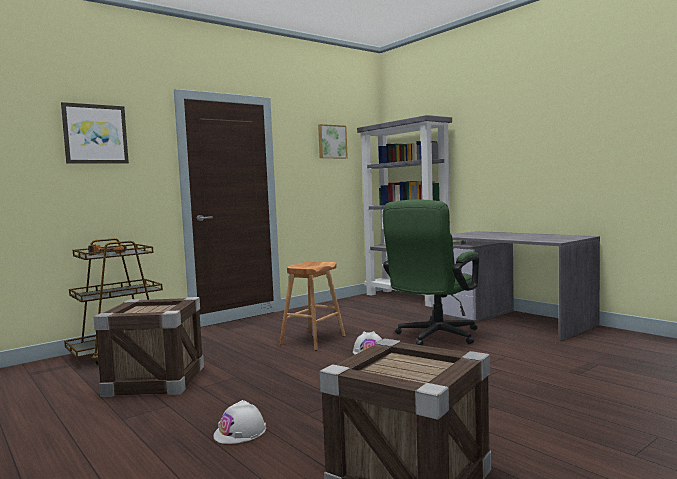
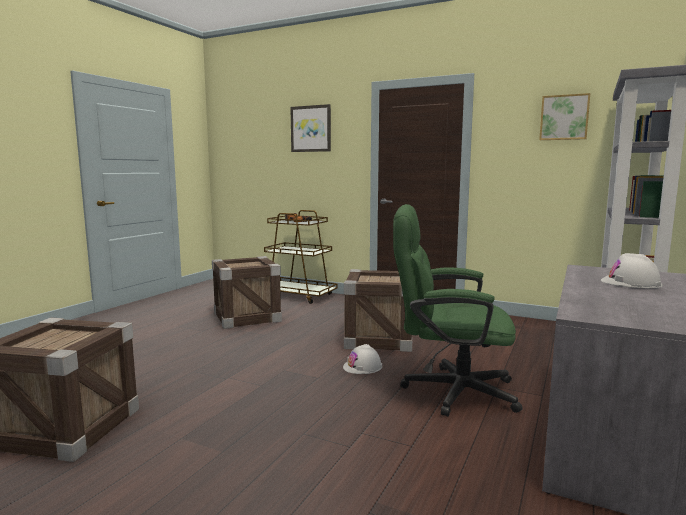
camera: 65 degrees right, 5 degrees up
(240, 432) = (159, 358): white hard hat -> white hard hat (631, 283)
(312, 340) = (378, 338): brown stool -> crate

